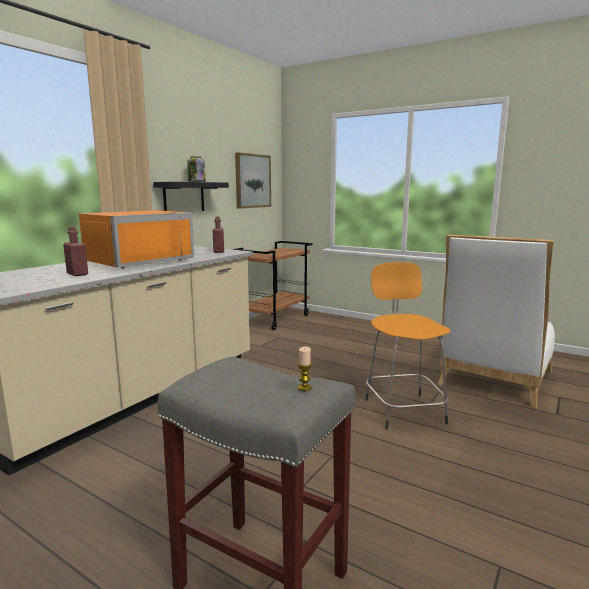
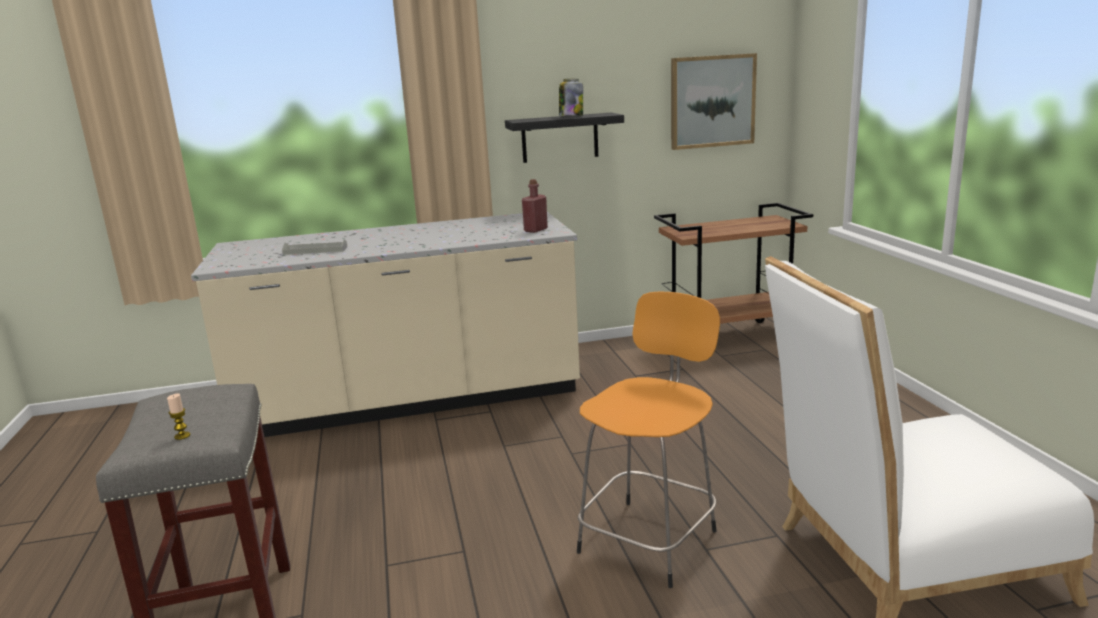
camera: 45 degrees right, 5 degrees up
(77, 274) = (315, 251): red bottle -> grey tray
(137, 261) = (412, 236): orange microwave -> none

